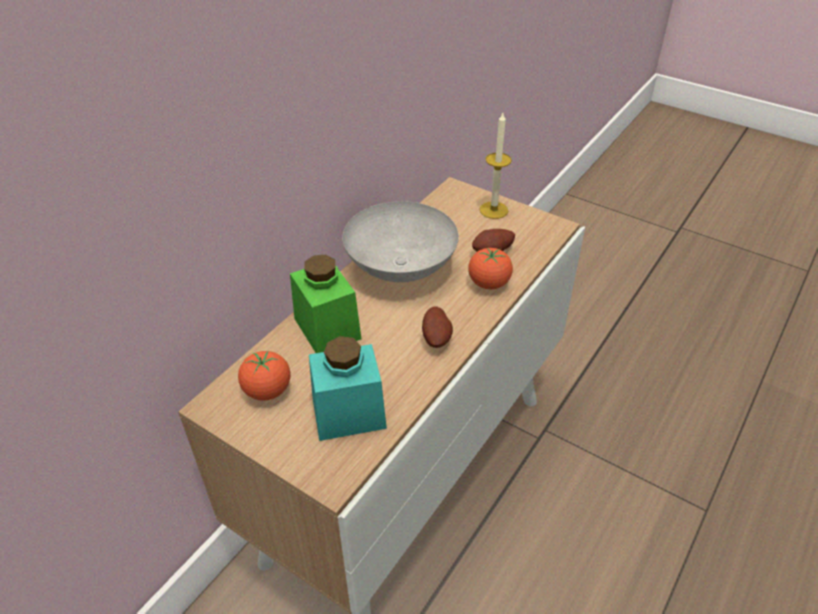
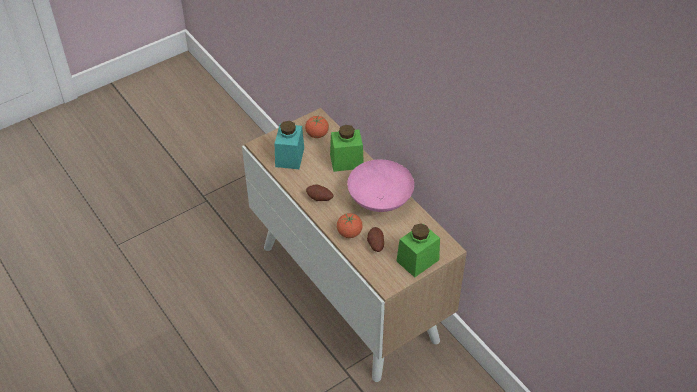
camera: 110 degrees right, 5 degrees up
(399, 269) = (379, 199): grey bowl -> pink bowl
(493, 210) = (417, 260): candle -> green jar

